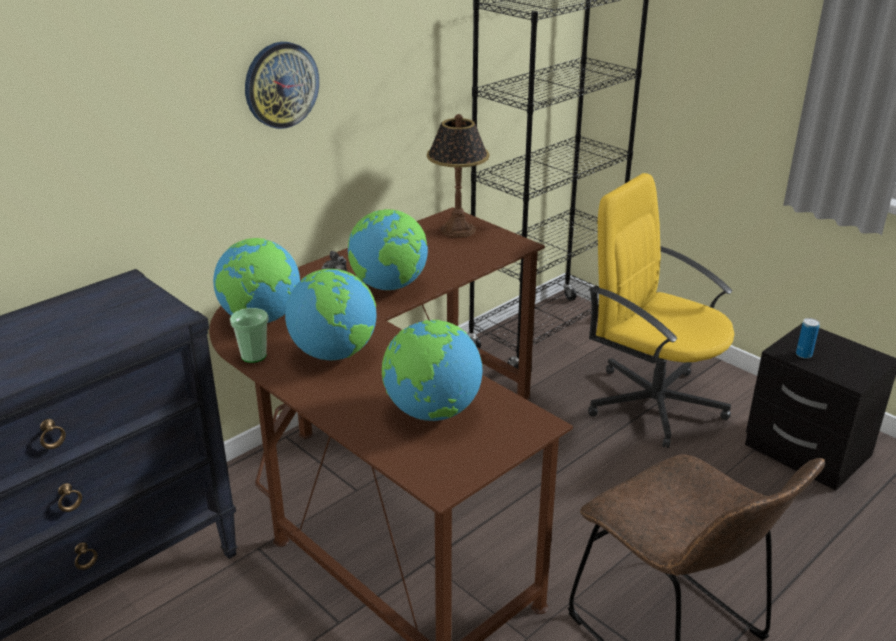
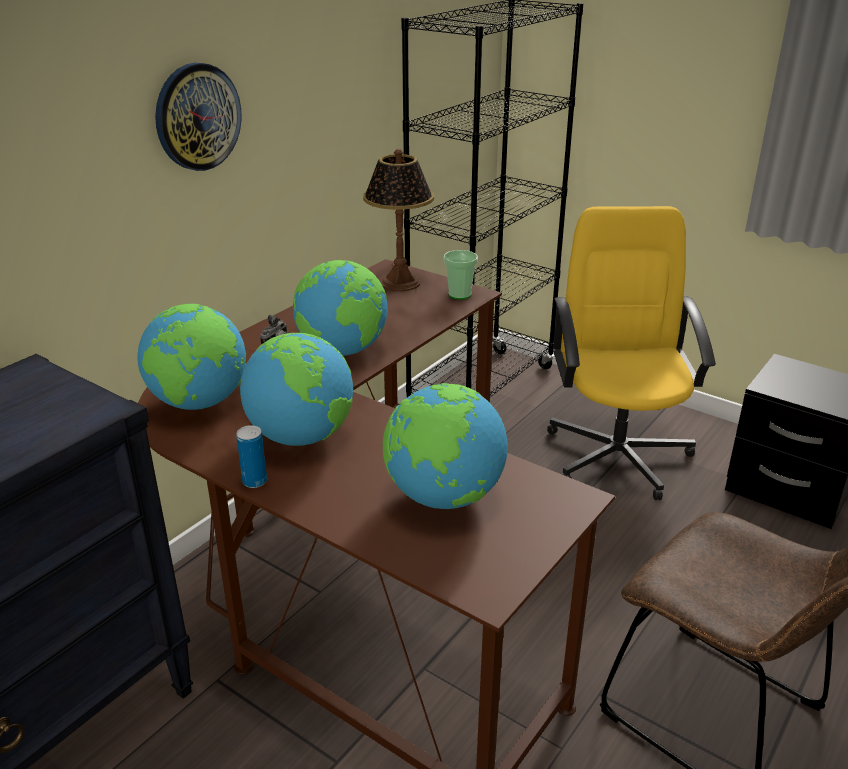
camera: 10 degrees left, 0 degrees up
(253, 356) = (201, 449): cup -> cup (459, 294)
(653, 402) = (617, 454): yellow office chair -> yellow office chair turned 60 degrees clockwise
(803, 355) = (789, 388): can -> can (255, 481)

